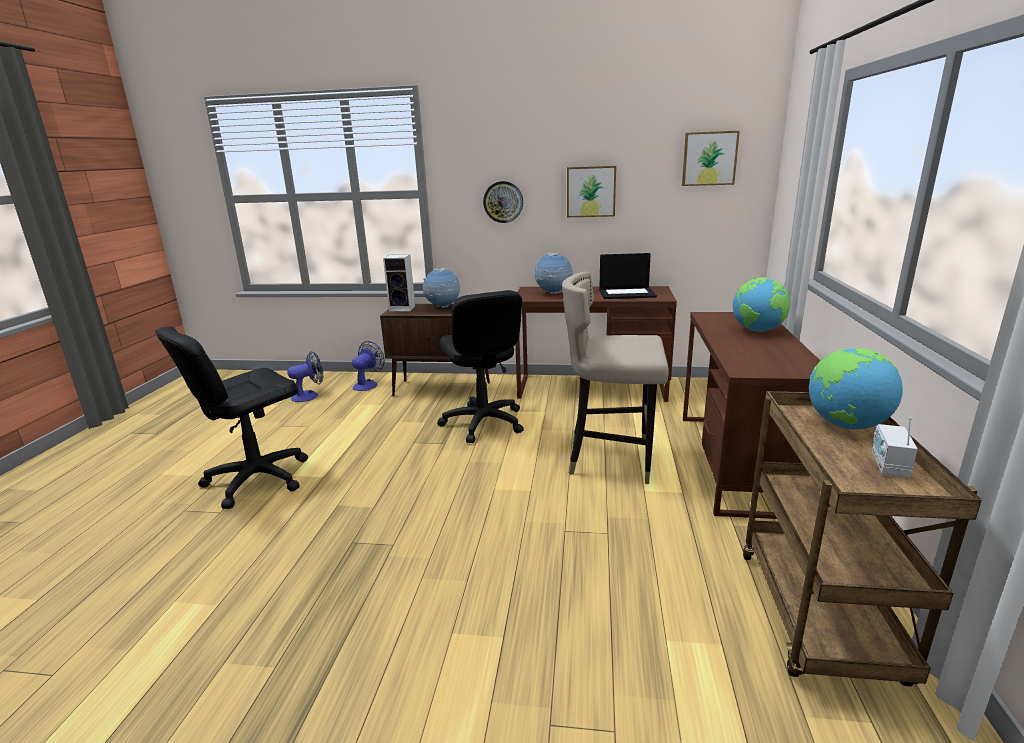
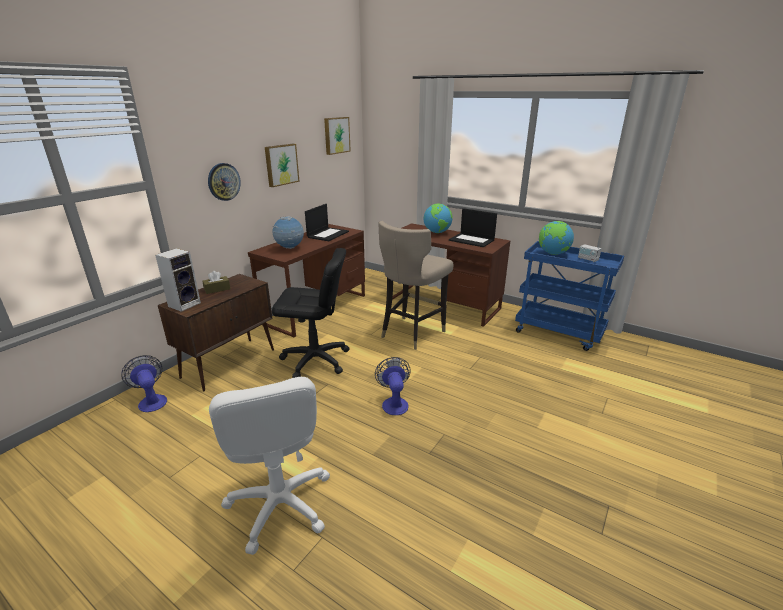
camera: 65 degrees left, 5 degrees up
(257, 479) = (279, 504): black office chair -> white office chair
(309, 395) = (116, 446): fan -> fan (394, 403)
(443, 307) = (217, 289): globe -> brown tissue box
(770, 355) = (472, 240): none -> laptop
(819, 618) = (559, 333): brown cart -> blue cart

